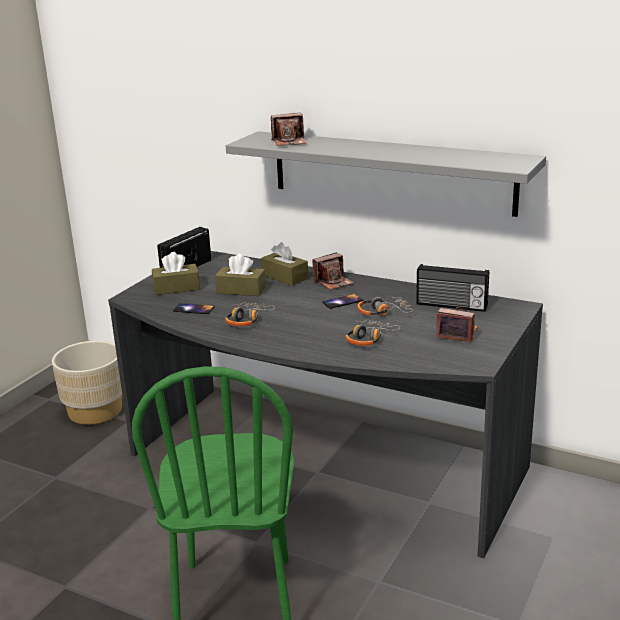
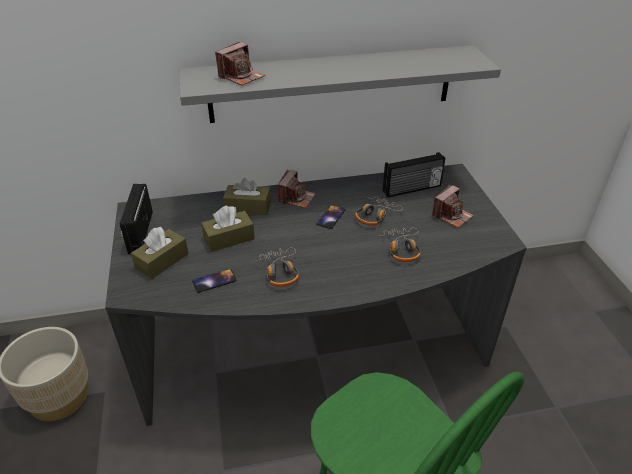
camera: 40 degrees left, 15 degrees up
(457, 333) = (451, 216): camera -> camera turned 150 degrees clockwise

